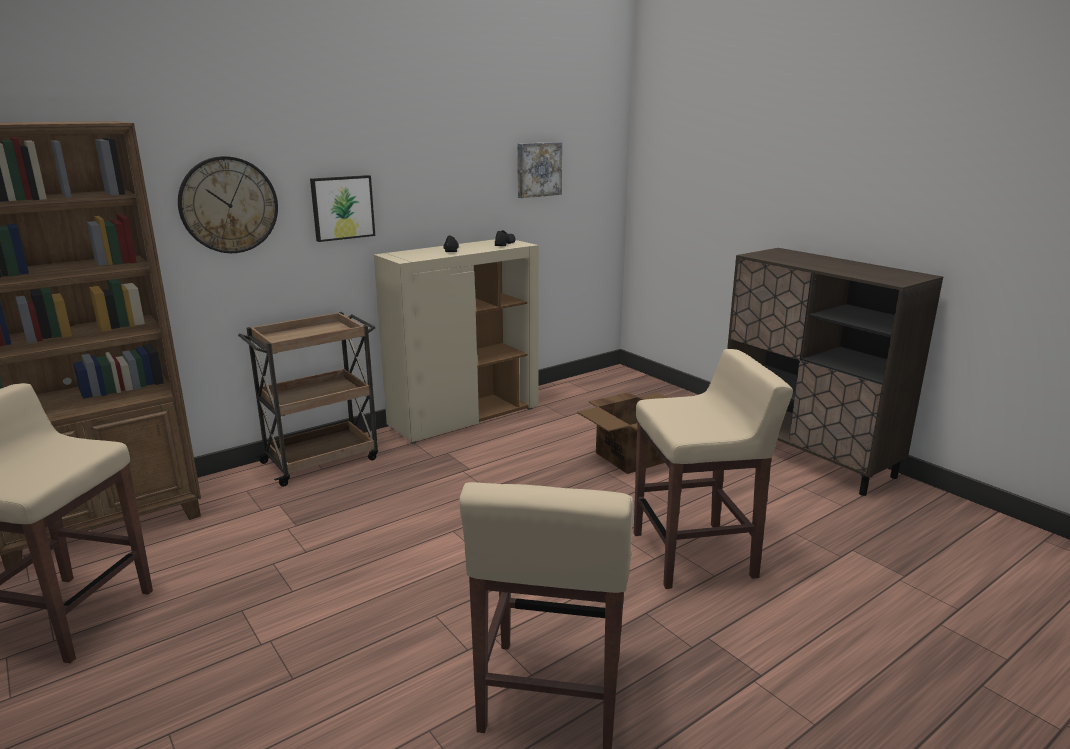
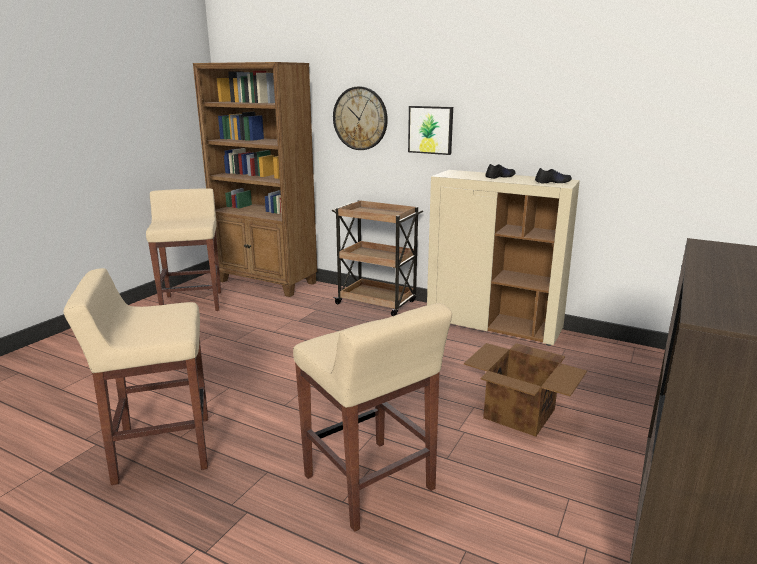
camera: 65 degrees right, 0 degrees up
(538, 169) = (633, 116): picture -> none

